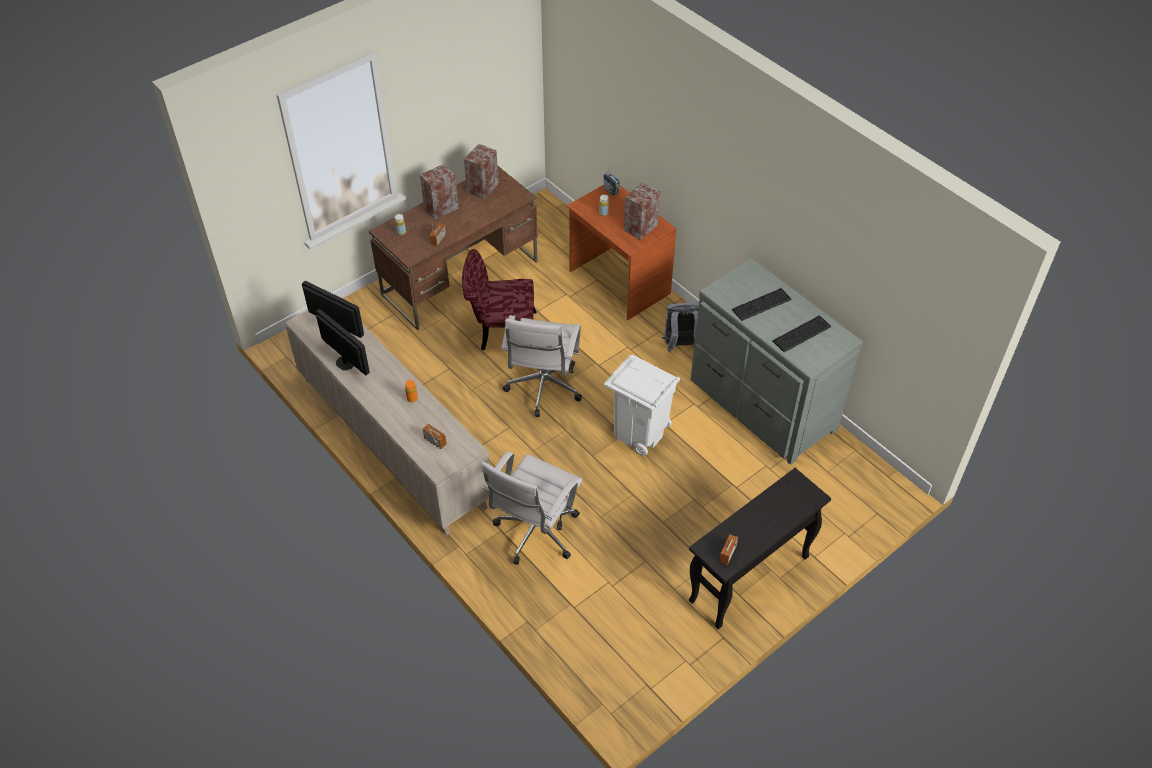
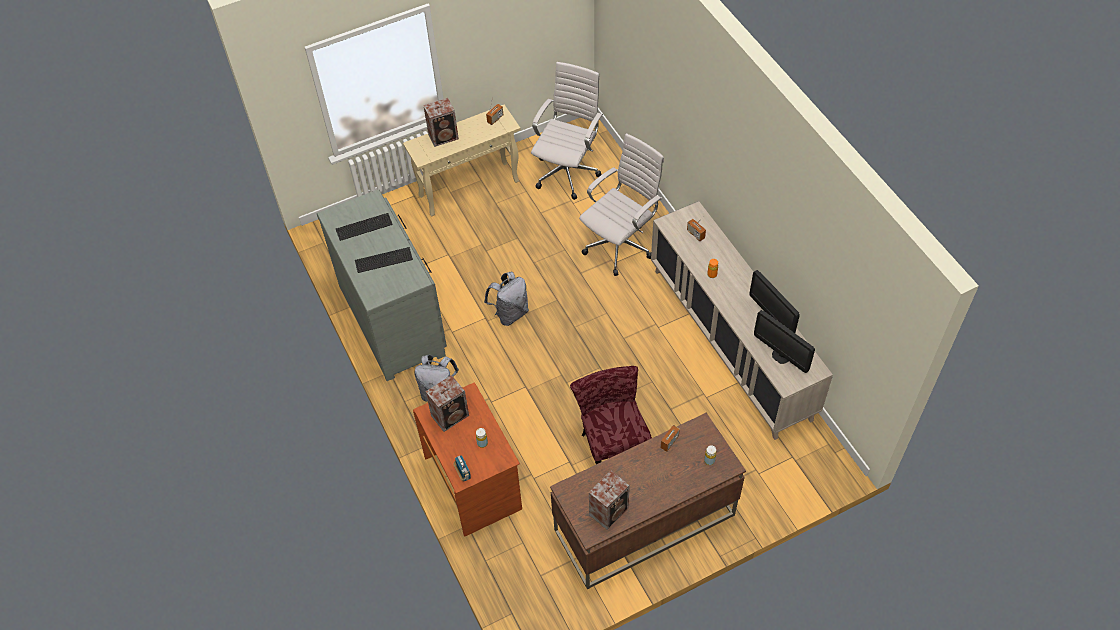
camera: 165 degrees left, 5 degrees up
(440, 208) = (662, 488): speaker -> speaker (444, 136)
(501, 331) = (612, 443): red chair -> red chair turned 120 degrees counterclockwise
(543, 389) = (584, 370): white office chair -> white office chair (568, 171)
(639, 432) = (510, 313): white trash can -> grey backpack
(748, 580) = (469, 188): black console table -> beige console table

